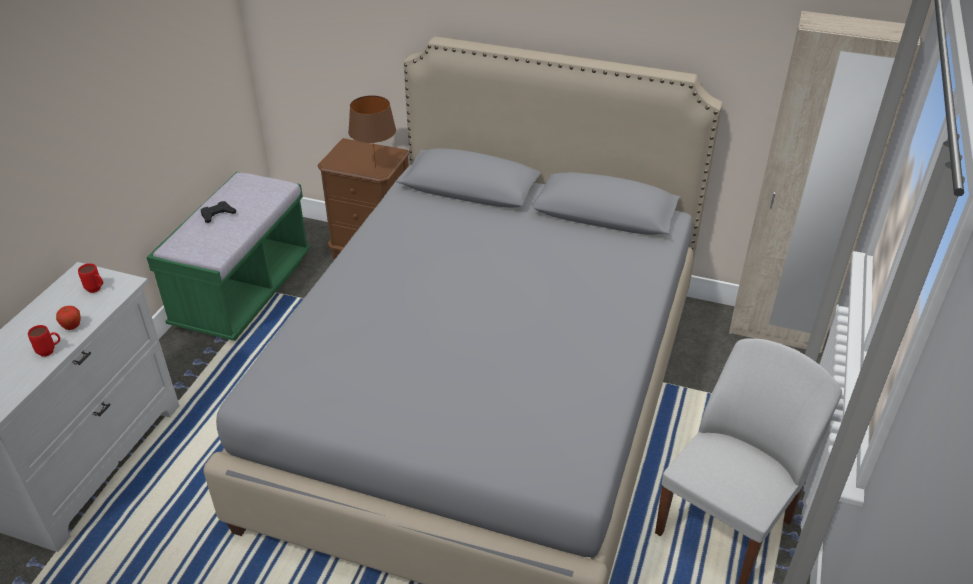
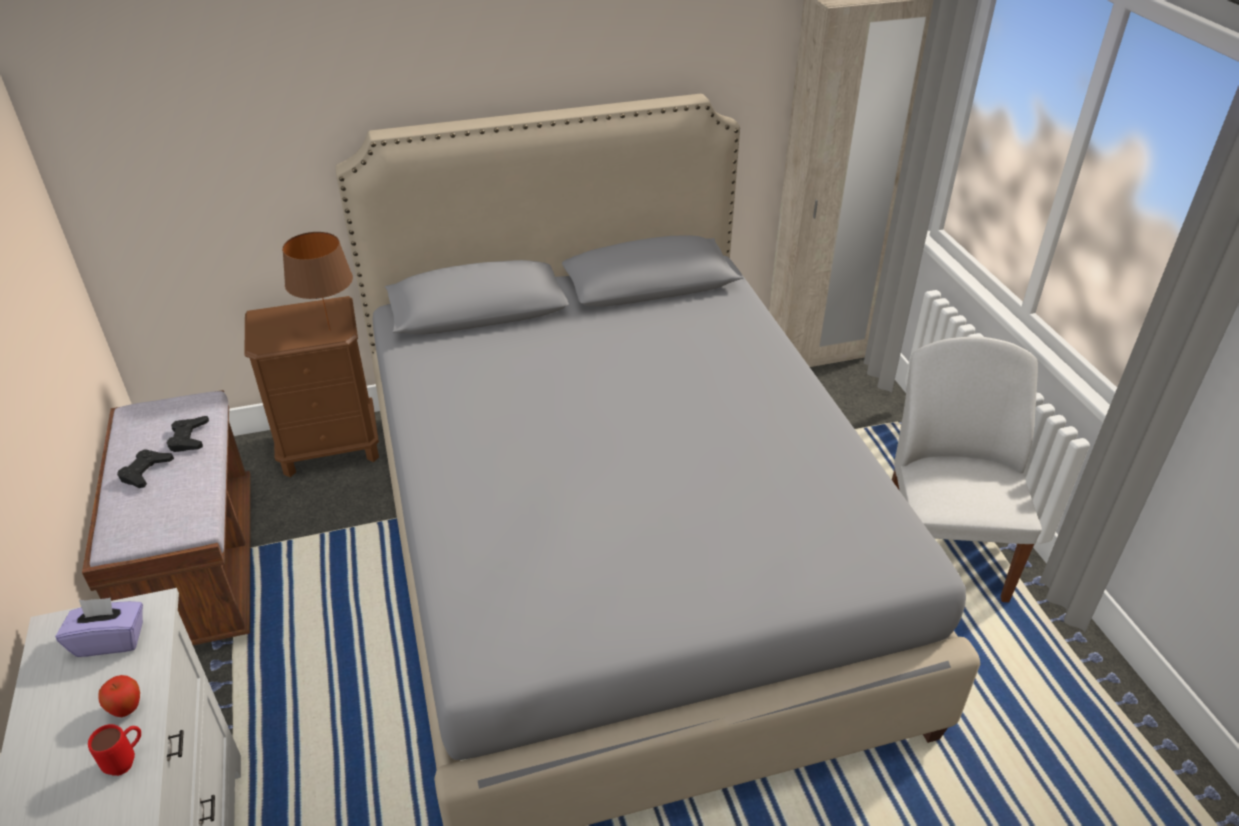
camera: 35 degrees left, 0 degrees up
(97, 290) = (110, 640): red mug -> purple tissue box
(243, 292) = (198, 569): green bench -> brown bench
(254, 205) = (189, 438): none -> black game controller

